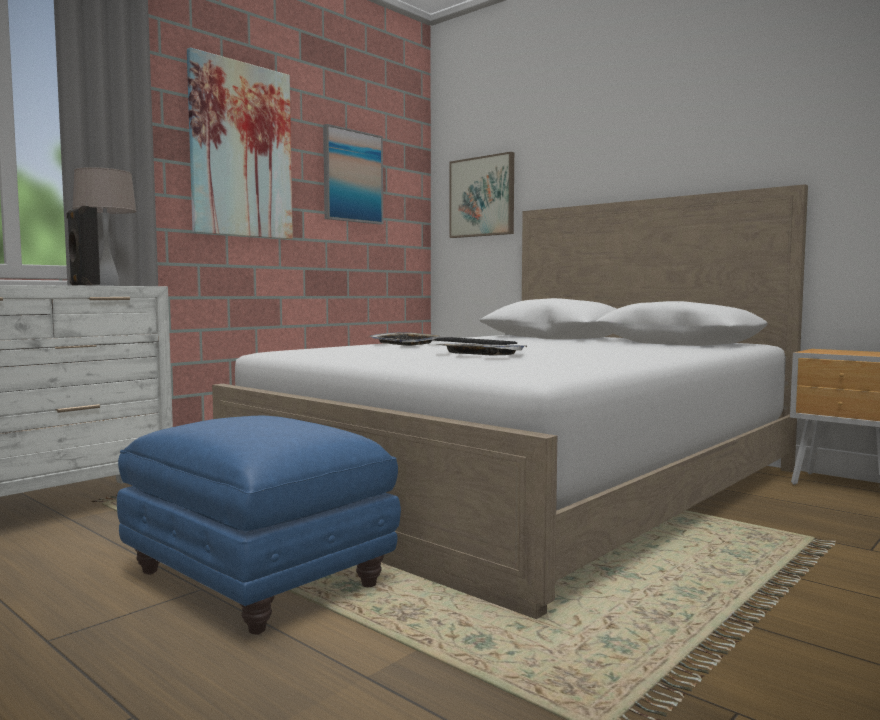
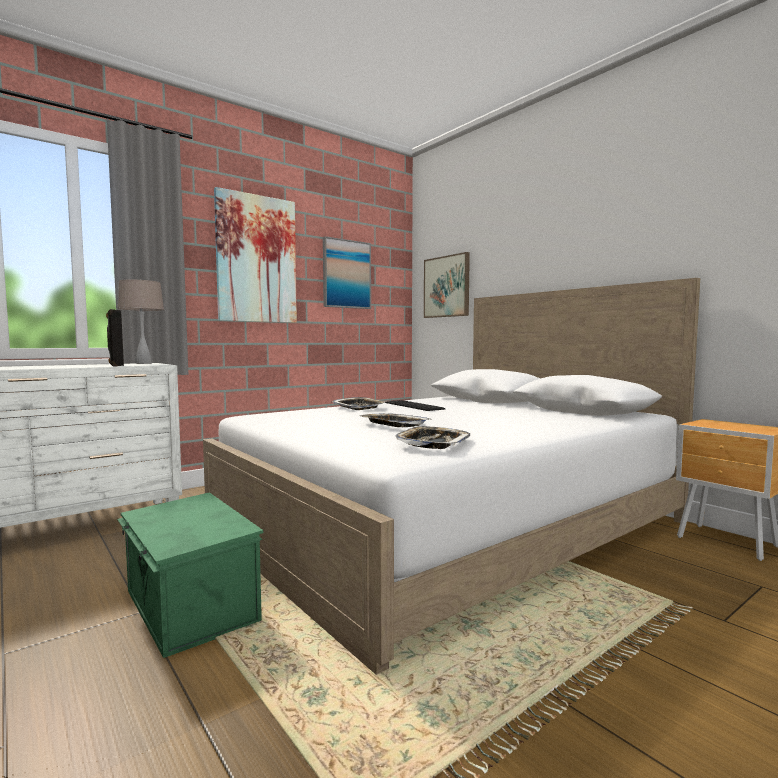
camera: 10 degrees right, 0 degrees up
(260, 580) = (188, 607): blue ottoman -> green storage box
(555, 365) = (432, 443): none -> tray

